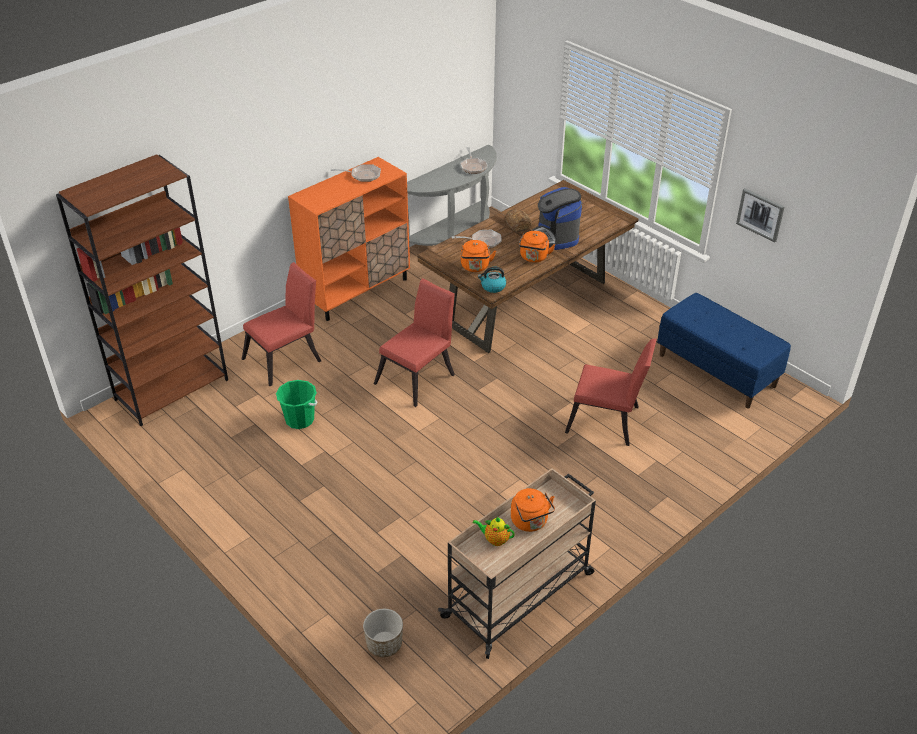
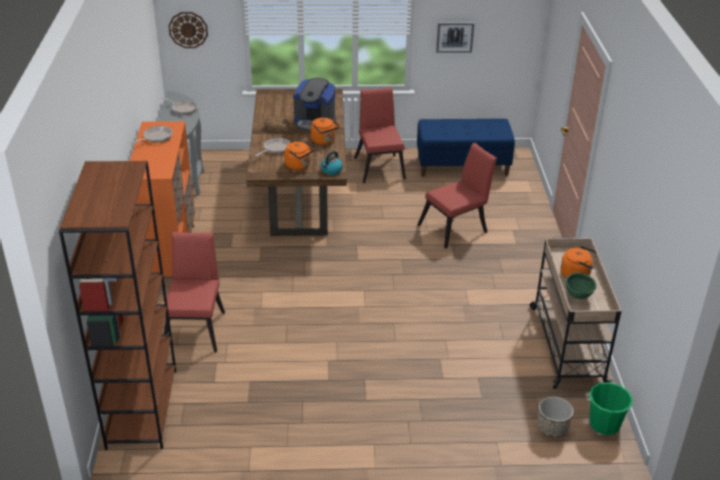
camera: 50 degrees left, 5 degrees down
(300, 419) = (277, 355): green bucket -> green bucket (604, 424)
(418, 377) = (308, 277): red chair -> red chair (379, 166)
(495, 540) = (578, 296): teapot -> green bowl
(517, 90) = (188, 29): none -> wall clock

